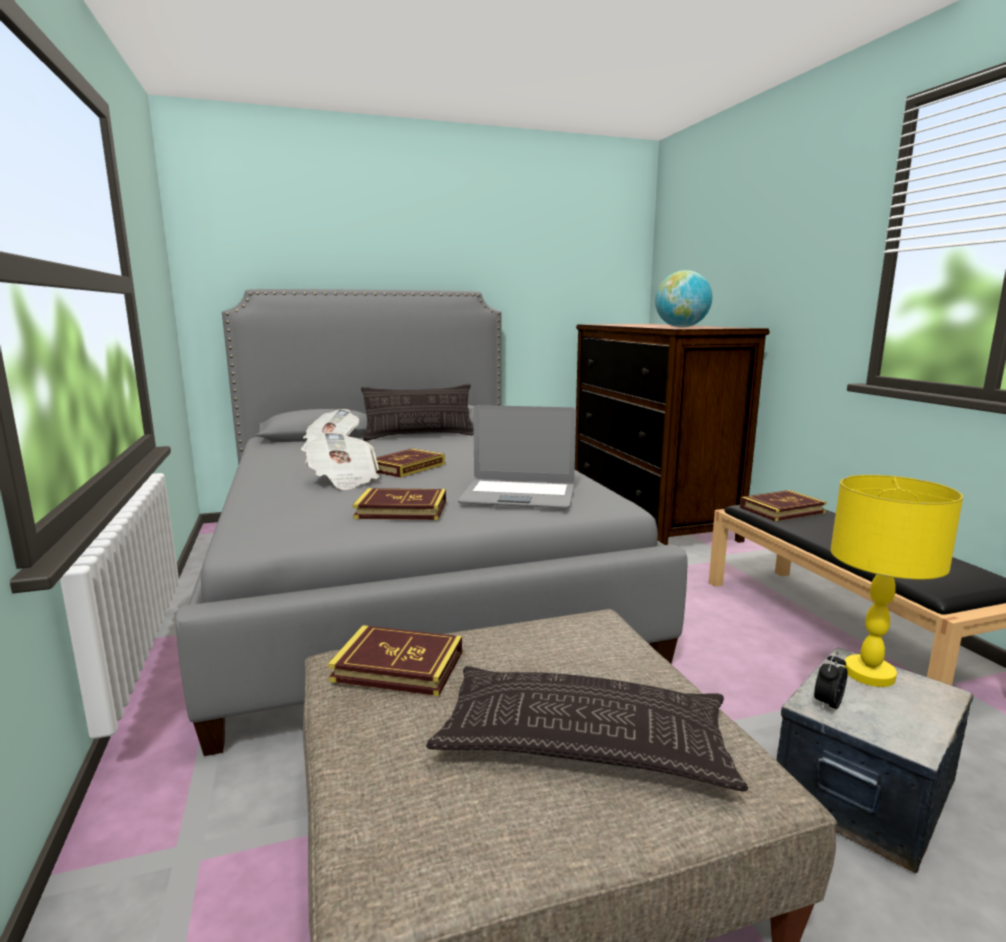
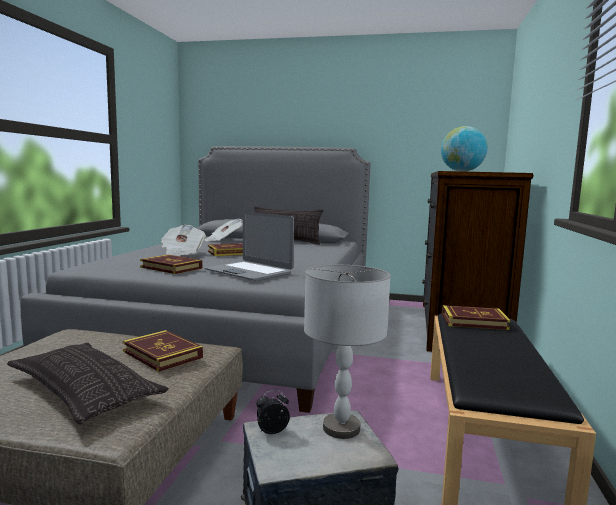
camera: 30 degrees right, 5 degrees down
(398, 666) = (78, 339): book -> book (162, 354)
(868, 674) = (340, 428): yellow table lamp -> grey table lamp

